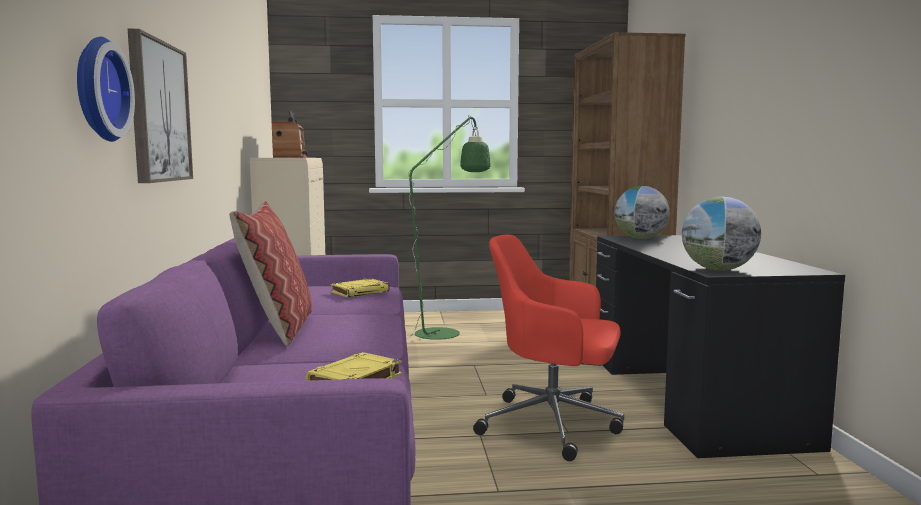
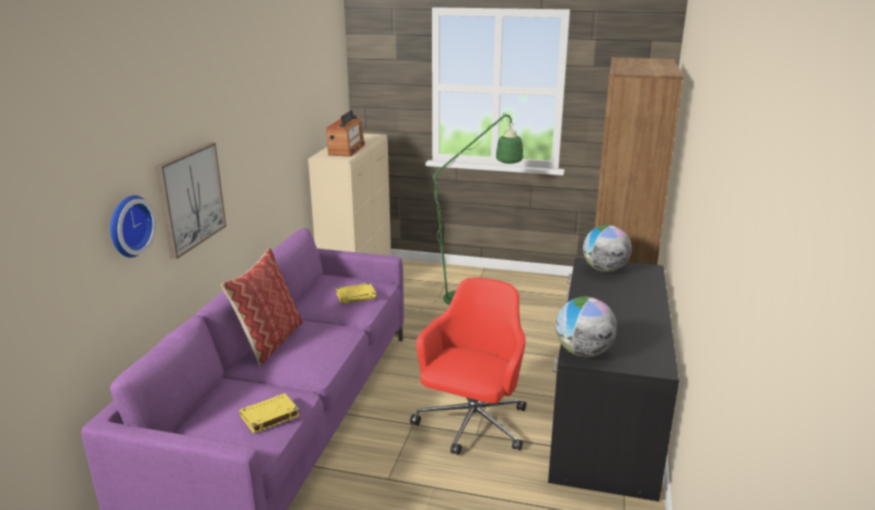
camera: 20 degrees right, 15 degrees up
(554, 425) = (472, 425): red office chair -> red office chair turned 75 degrees clockwise

